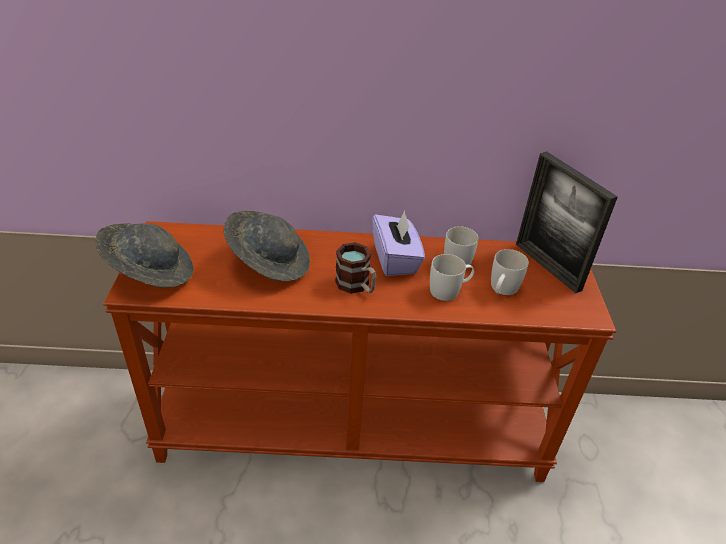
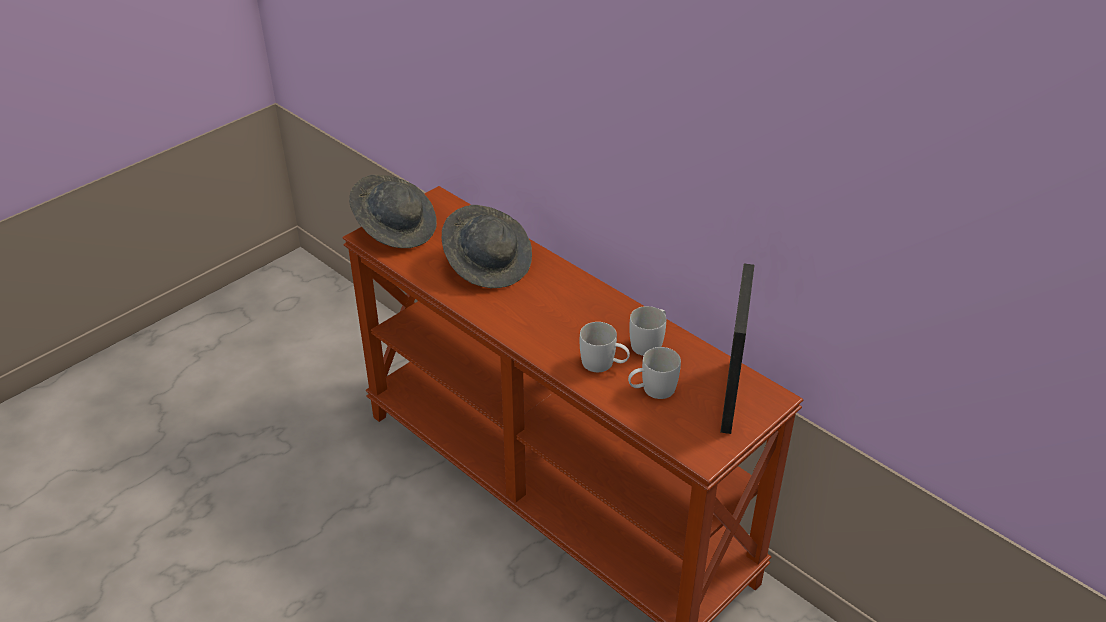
camera: 45 degrees right, 0 degrees up
(357, 286) = (531, 319): mug -> none
(395, 259) = (593, 315): purple tissue box -> none

